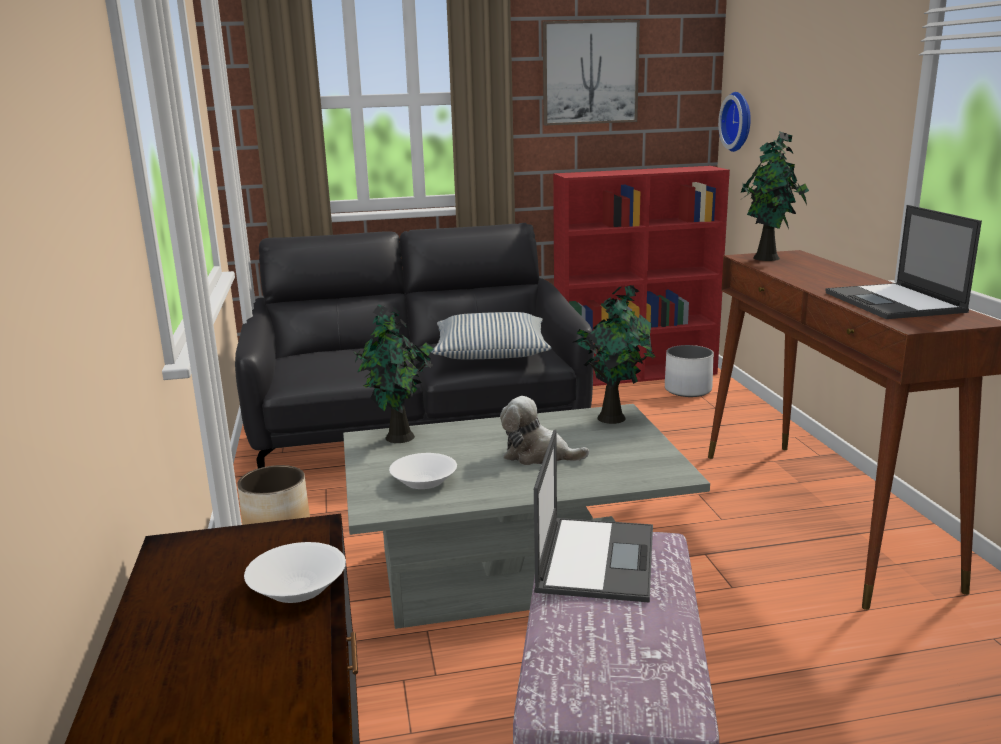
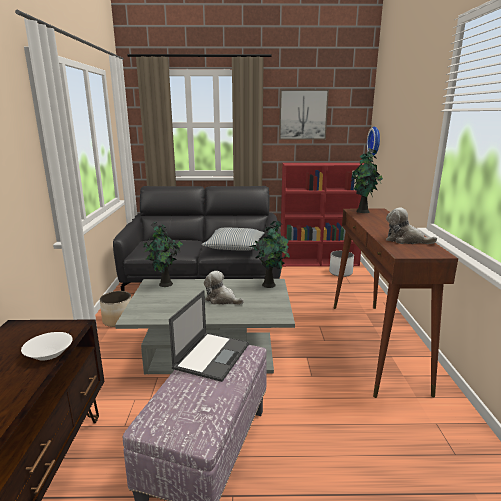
camera: 10 degrees right, 0 degrees up
(423, 481) = (161, 307): white bowl -> none
(895, 302) = (405, 240): laptop -> plush toy

